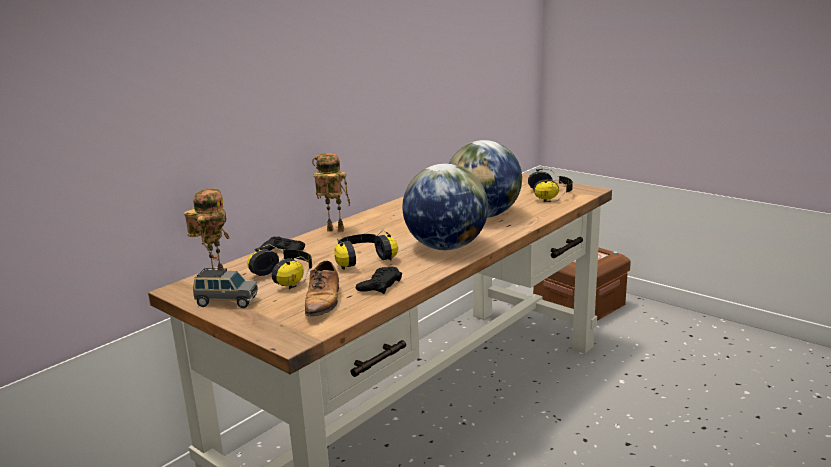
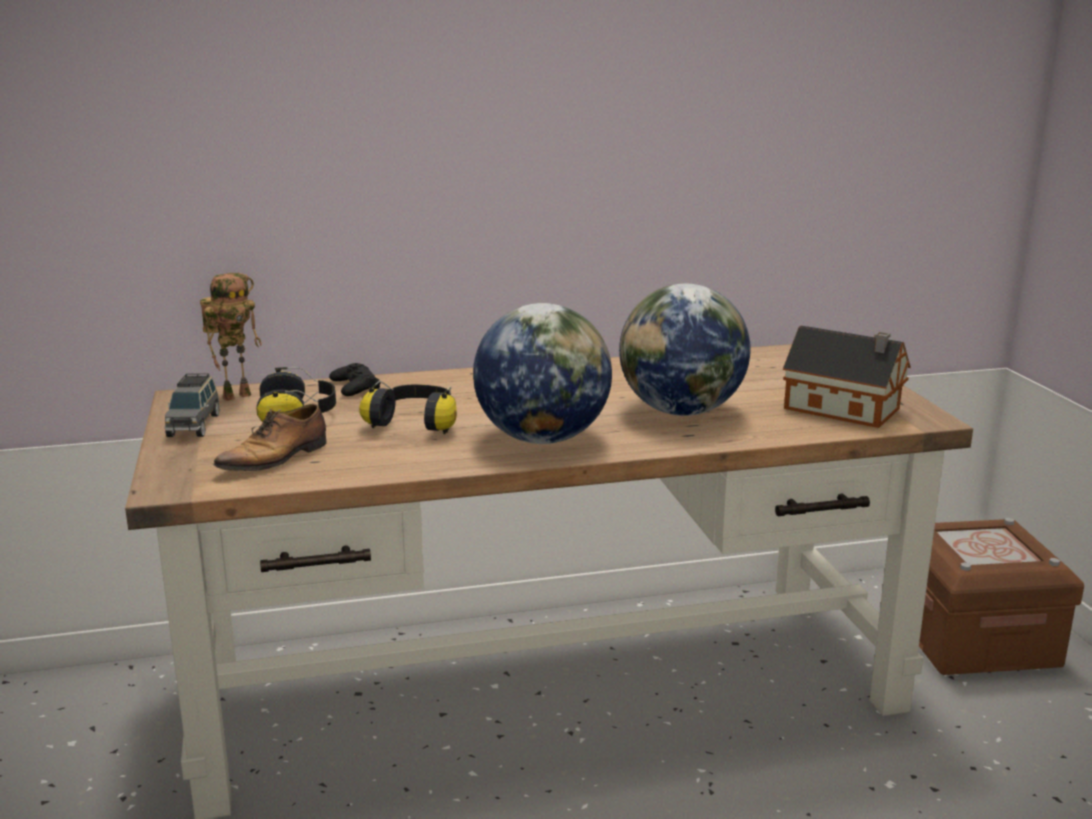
camera: 35 degrees right, 0 degrees up
(226, 302) = (194, 425): grey toy car -> grey toy car turned 45 degrees clockwise
(333, 231) = (456, 378): toy robot -> none
(379, 285) = (370, 460): black game controller -> none
(551, 195) = (846, 410): headphones -> toy house

